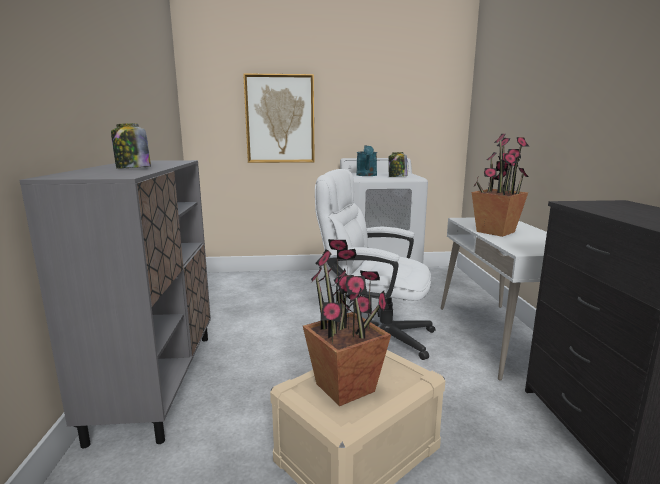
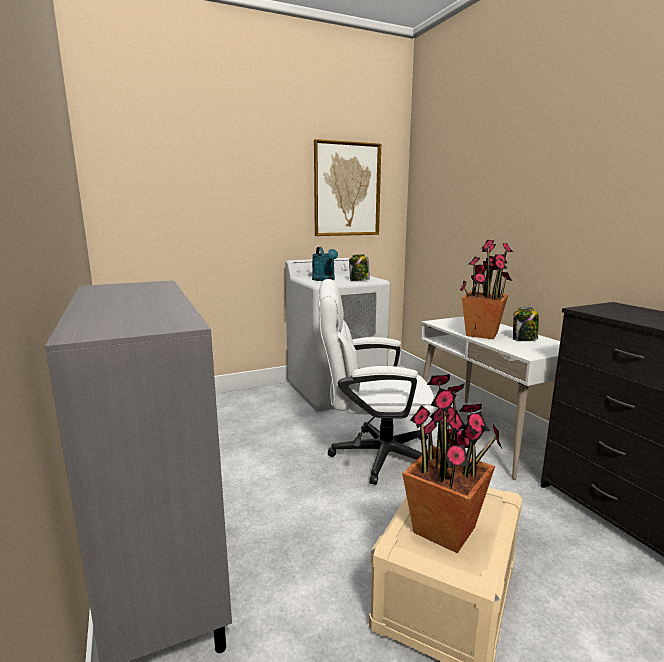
camera: 20 degrees left, 0 degrees up
(133, 168) = (144, 305): jar -> jar (524, 339)
(280, 119) = (214, 217): picture -> picture (347, 189)

